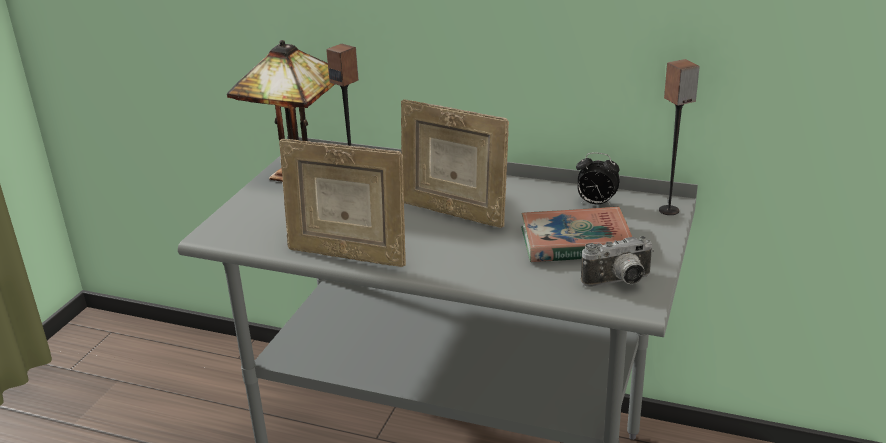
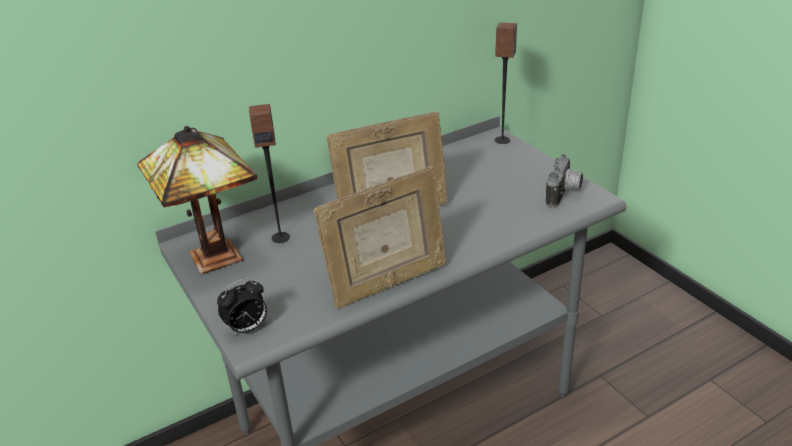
camera: 50 degrees left, 5 degrees up
(575, 242) = (497, 186): book -> none
(595, 203) = (459, 158): alarm clock -> alarm clock (247, 329)

